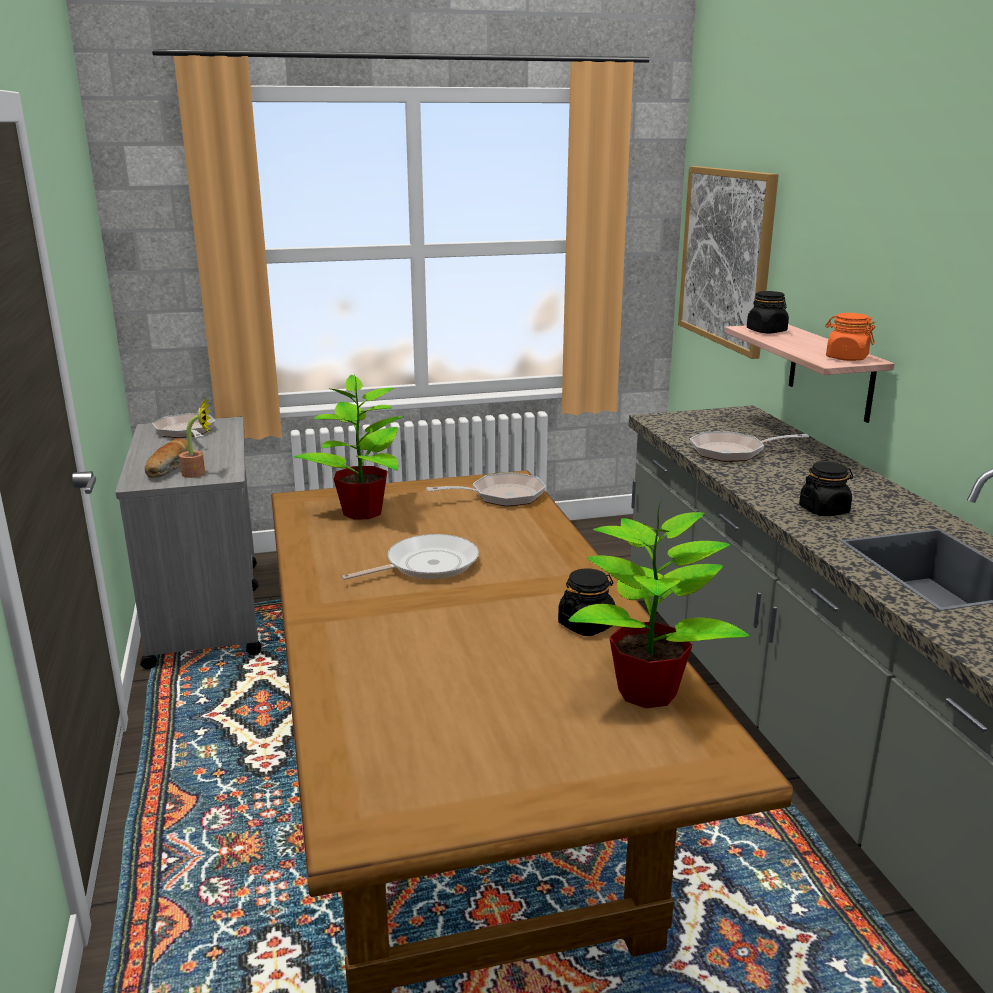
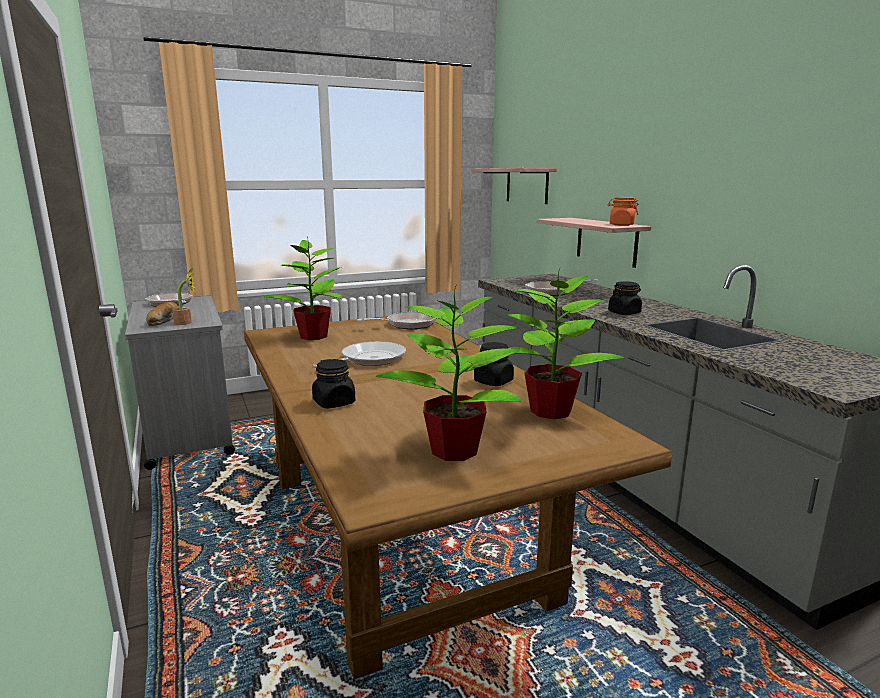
camera: 10 degrees left, 5 degrees down
(488, 752) = (456, 450): none -> potted plant
(726, 257) = (527, 185): picture -> shelf
(766, 331) = (564, 219): black jar -> black jar (334, 403)

